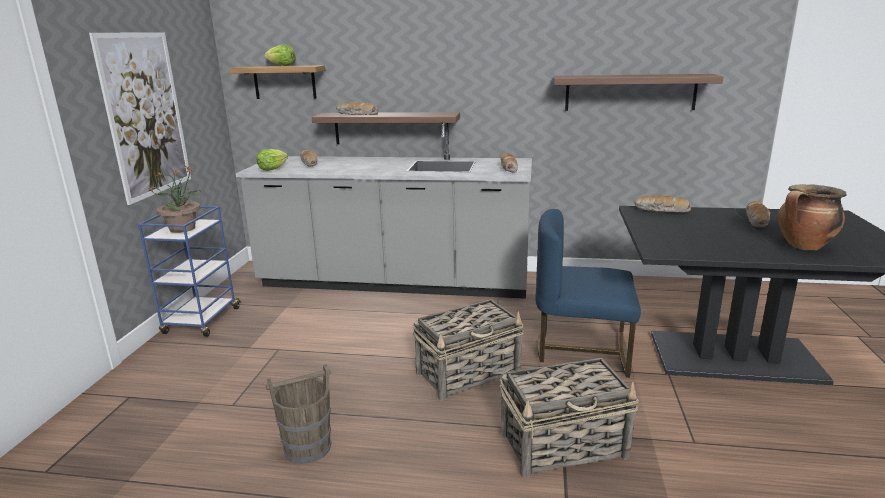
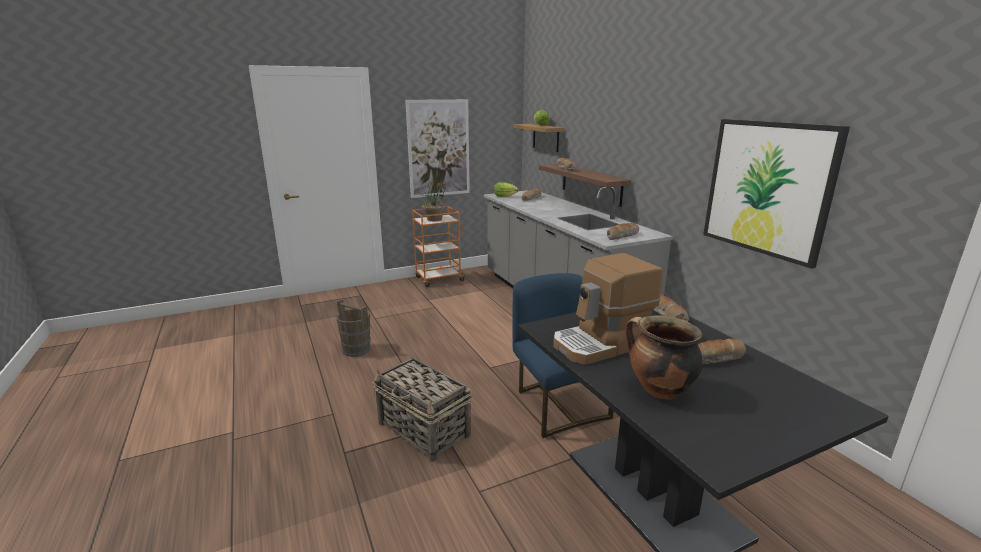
camera: 55 degrees right, 0 degrees up
(201, 321) = (438, 279): blue cart -> orange cart
(469, 373) = (473, 370): basket -> none
(630, 92) = (767, 188): shelf -> picture
(711, 241) = (602, 344): none -> coffee machine

